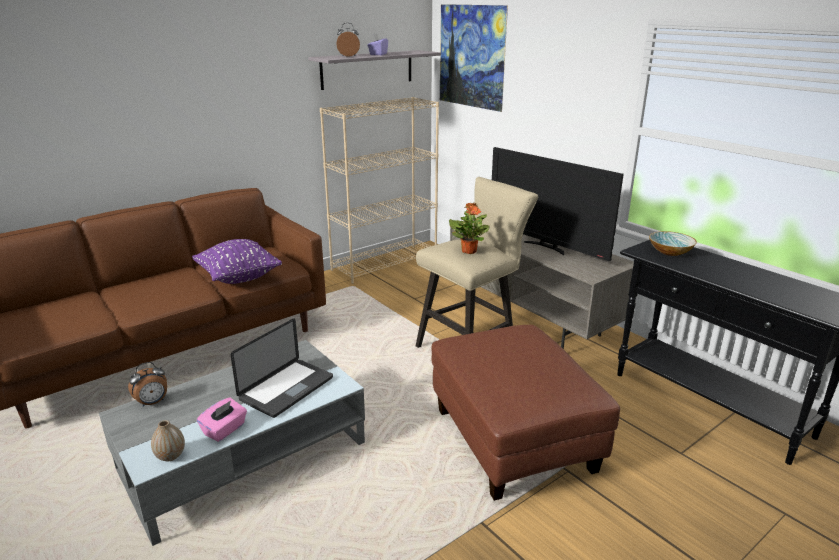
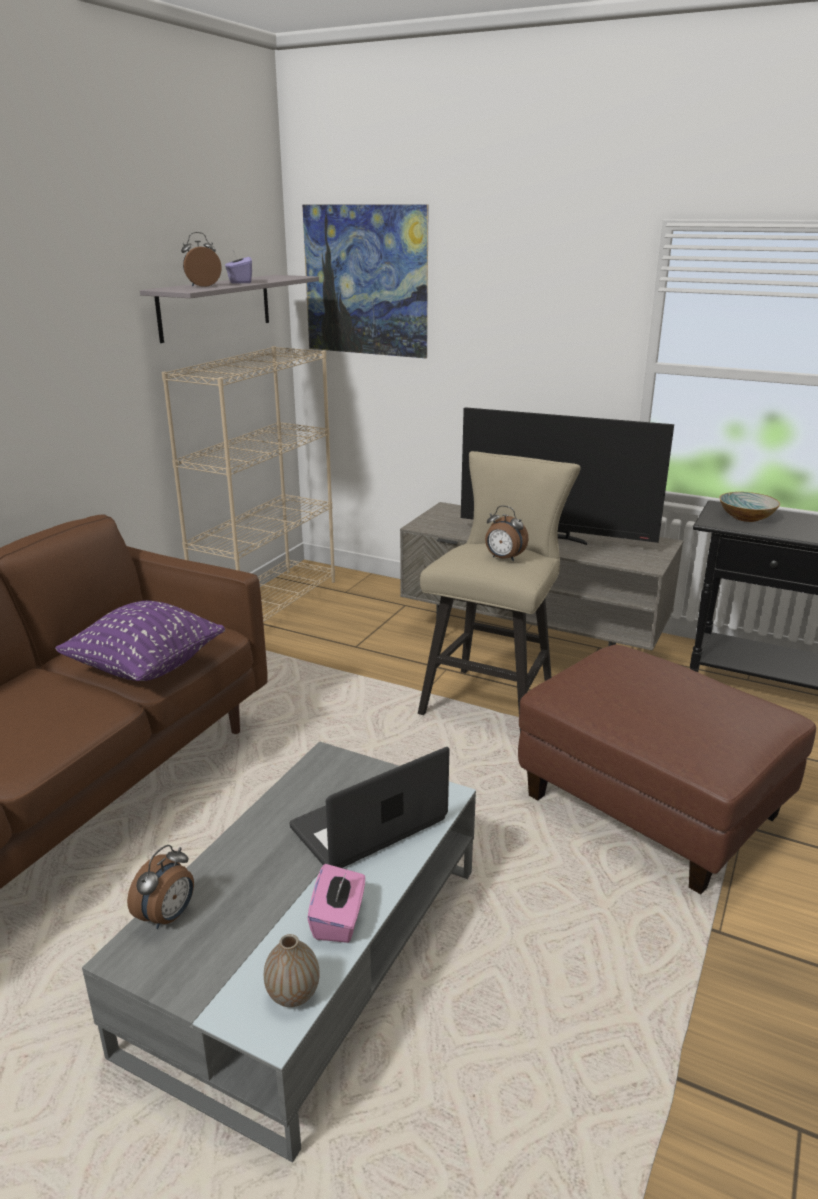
camera: 25 degrees left, 0 degrees up
(286, 389) = (369, 824): laptop -> laptop turned 135 degrees counterclockwise
(469, 251) = (503, 558): potted plant -> alarm clock

